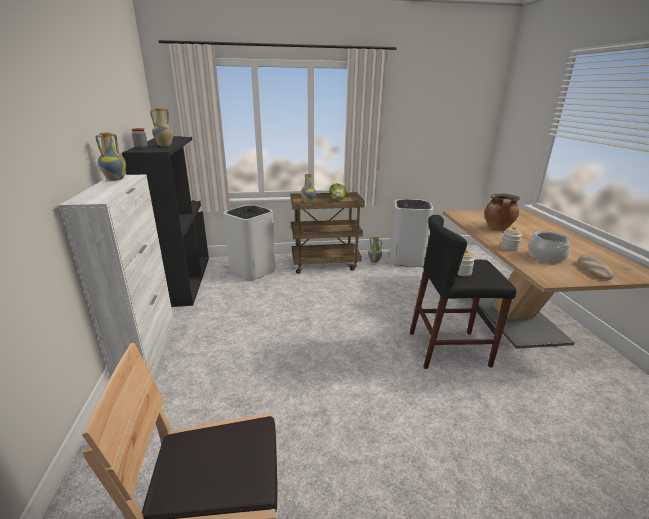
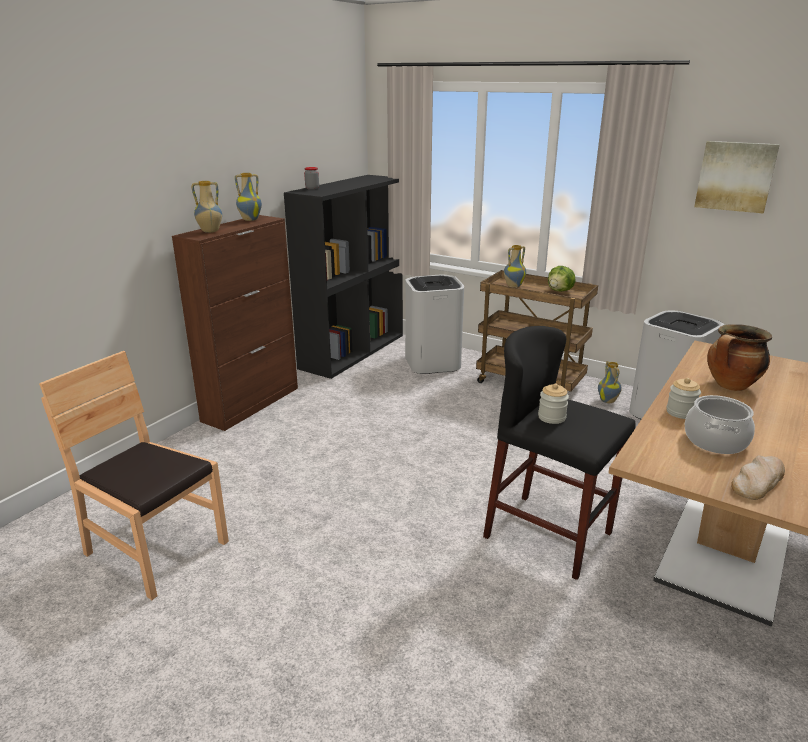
camera: 40 degrees right, 0 degrees up
(148, 351) = (252, 404): white cabinet -> brown cabinet
(165, 146) = (337, 188): vase -> vase (210, 231)
(419, 117) = (735, 176): none -> picture

